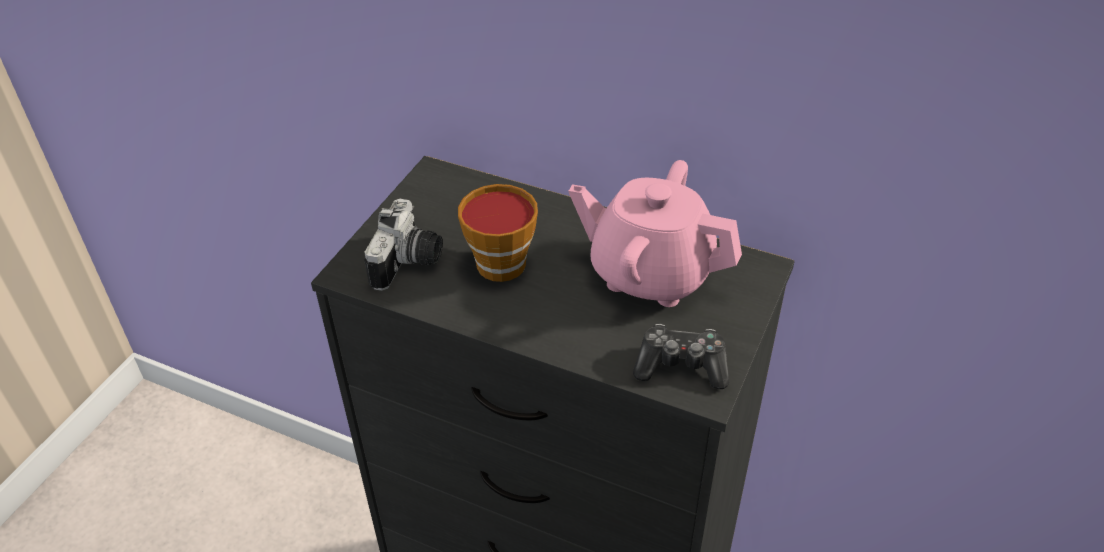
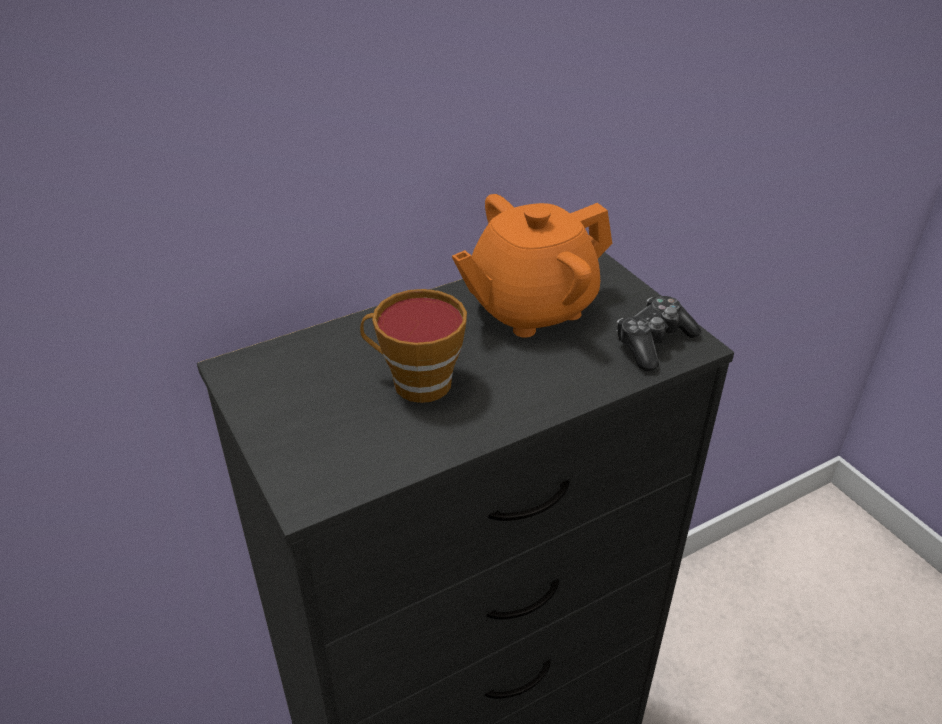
camera: 55 degrees left, 5 degrees down
(410, 263) = (349, 443): camera -> none
(650, 273) = (530, 308): pink teapot -> orange teapot

